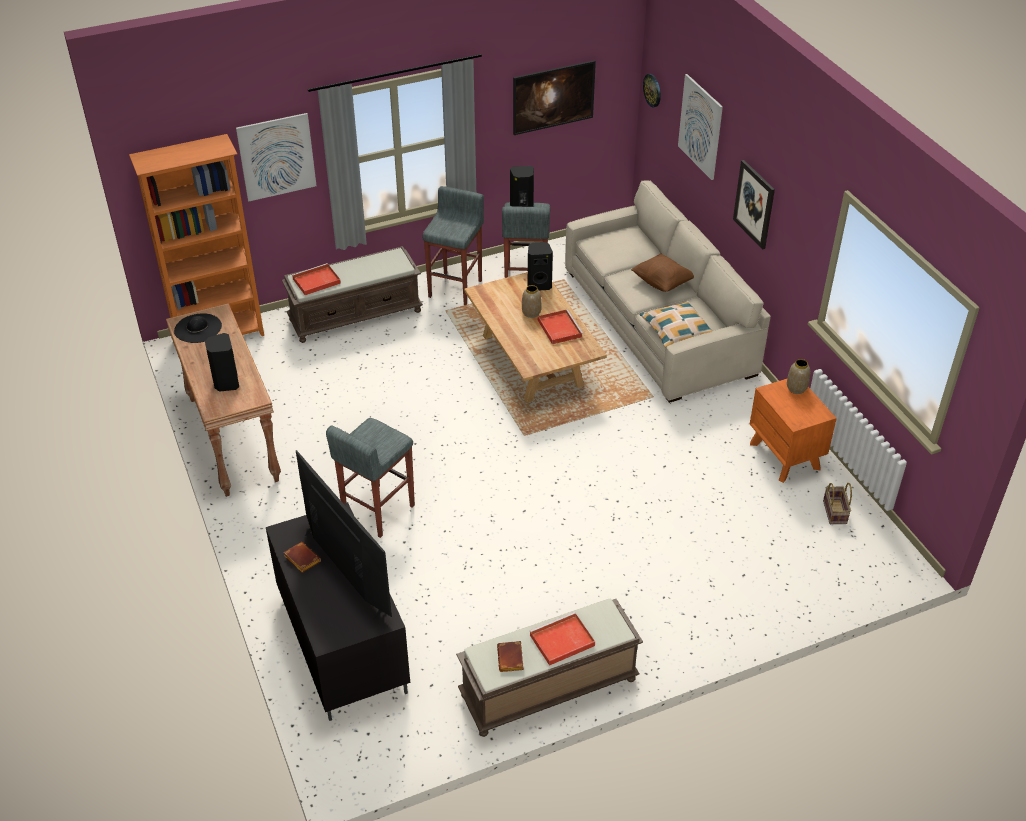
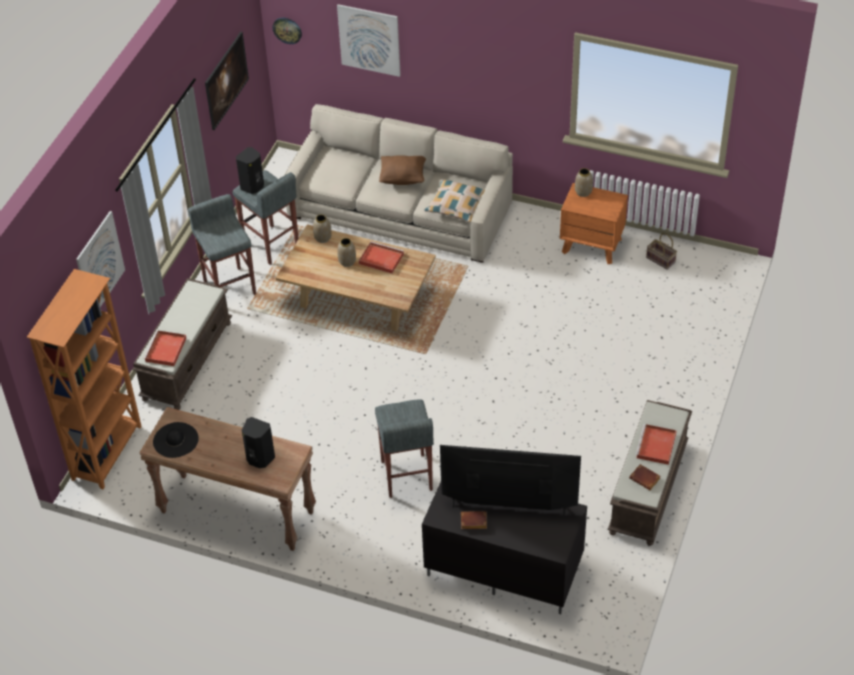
camera: 45 degrees left, 5 degrees up
(539, 285) = (323, 238): black speaker -> vase
(754, 204) = (463, 77): picture -> none

